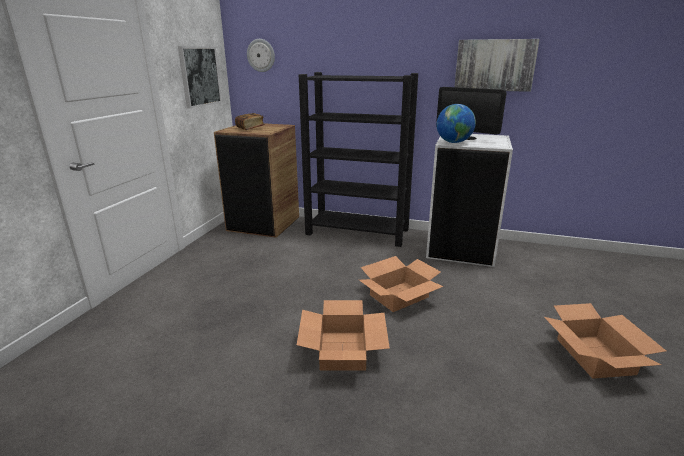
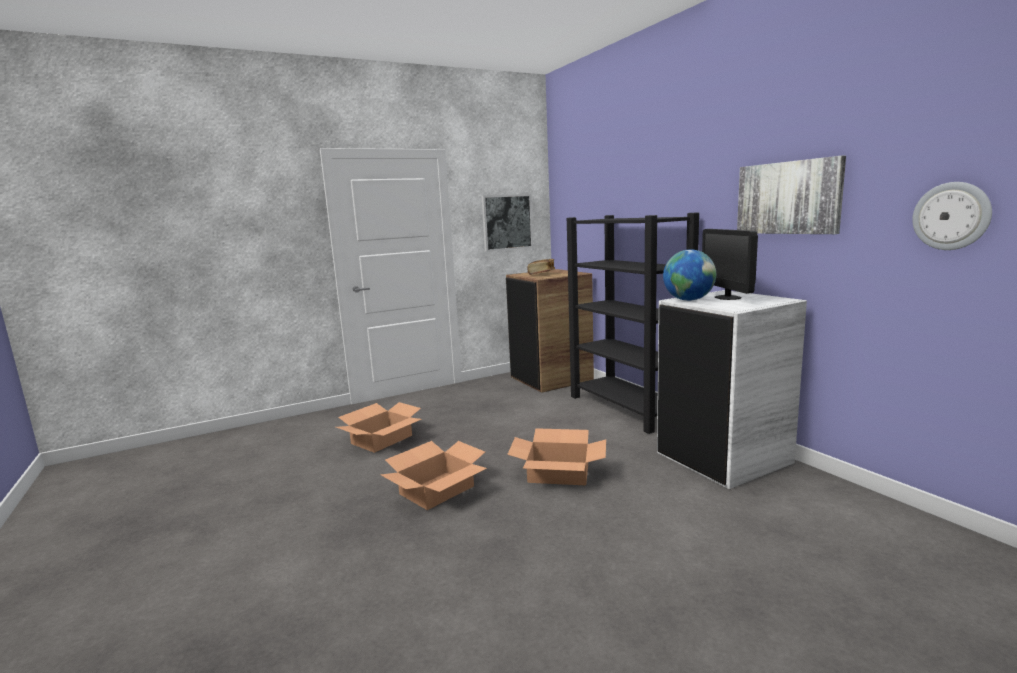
camera: 45 degrees right, 10 degrees down
(261, 55) = (571, 200): wall clock -> wall clock (951, 216)
(595, 356) = (666, 620): cardboard box -> cardboard box (382, 439)

